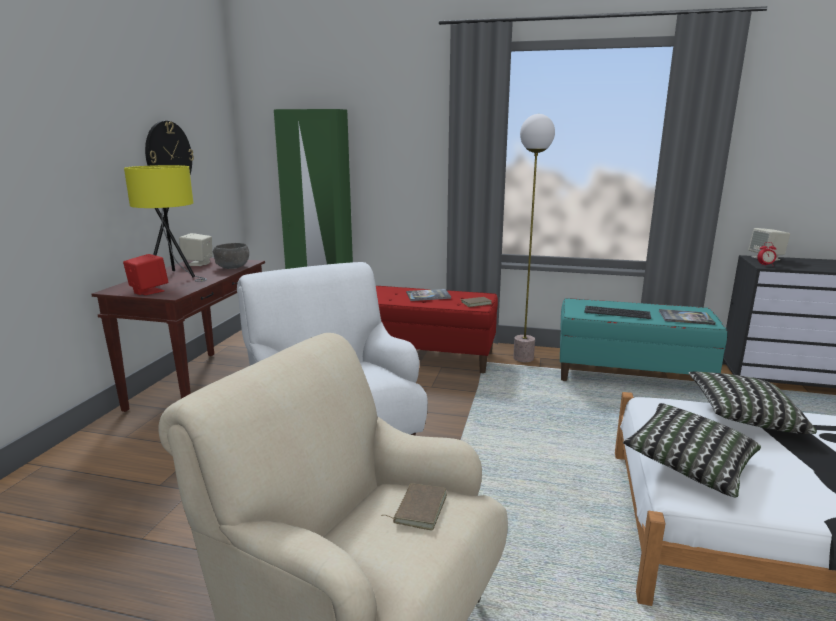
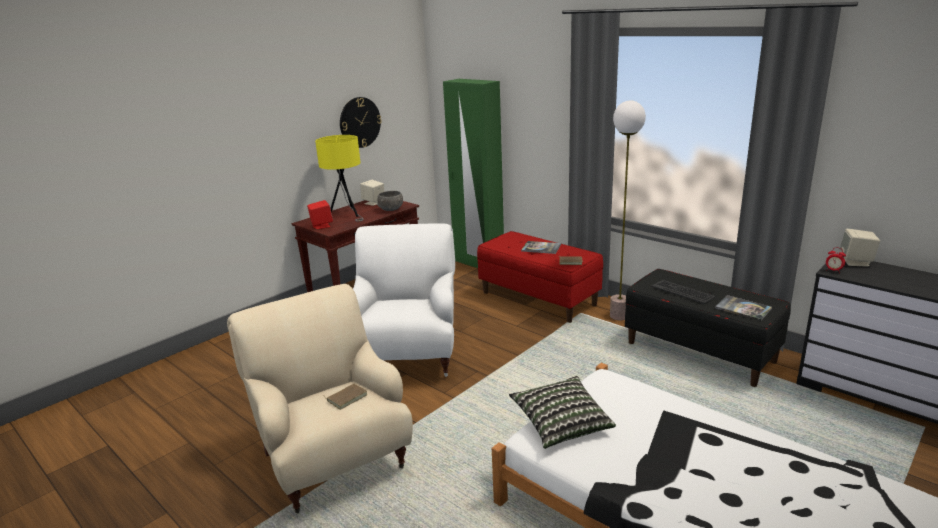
camera: 30 degrees right, 5 degrees up
(631, 375) = (700, 352): turquoise bench -> black bench
(743, 418) = (658, 405): pillow -> none

